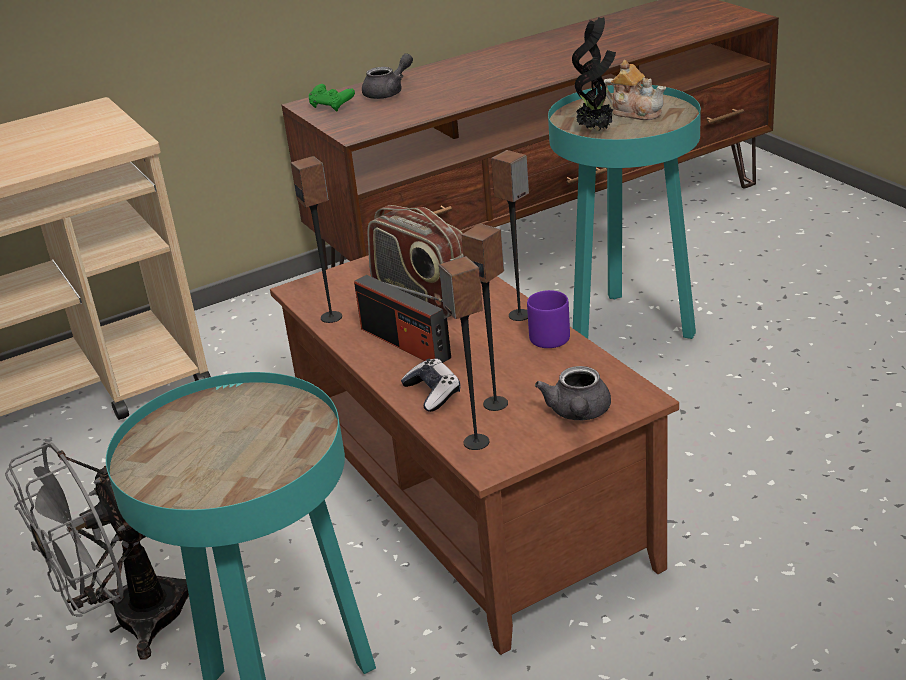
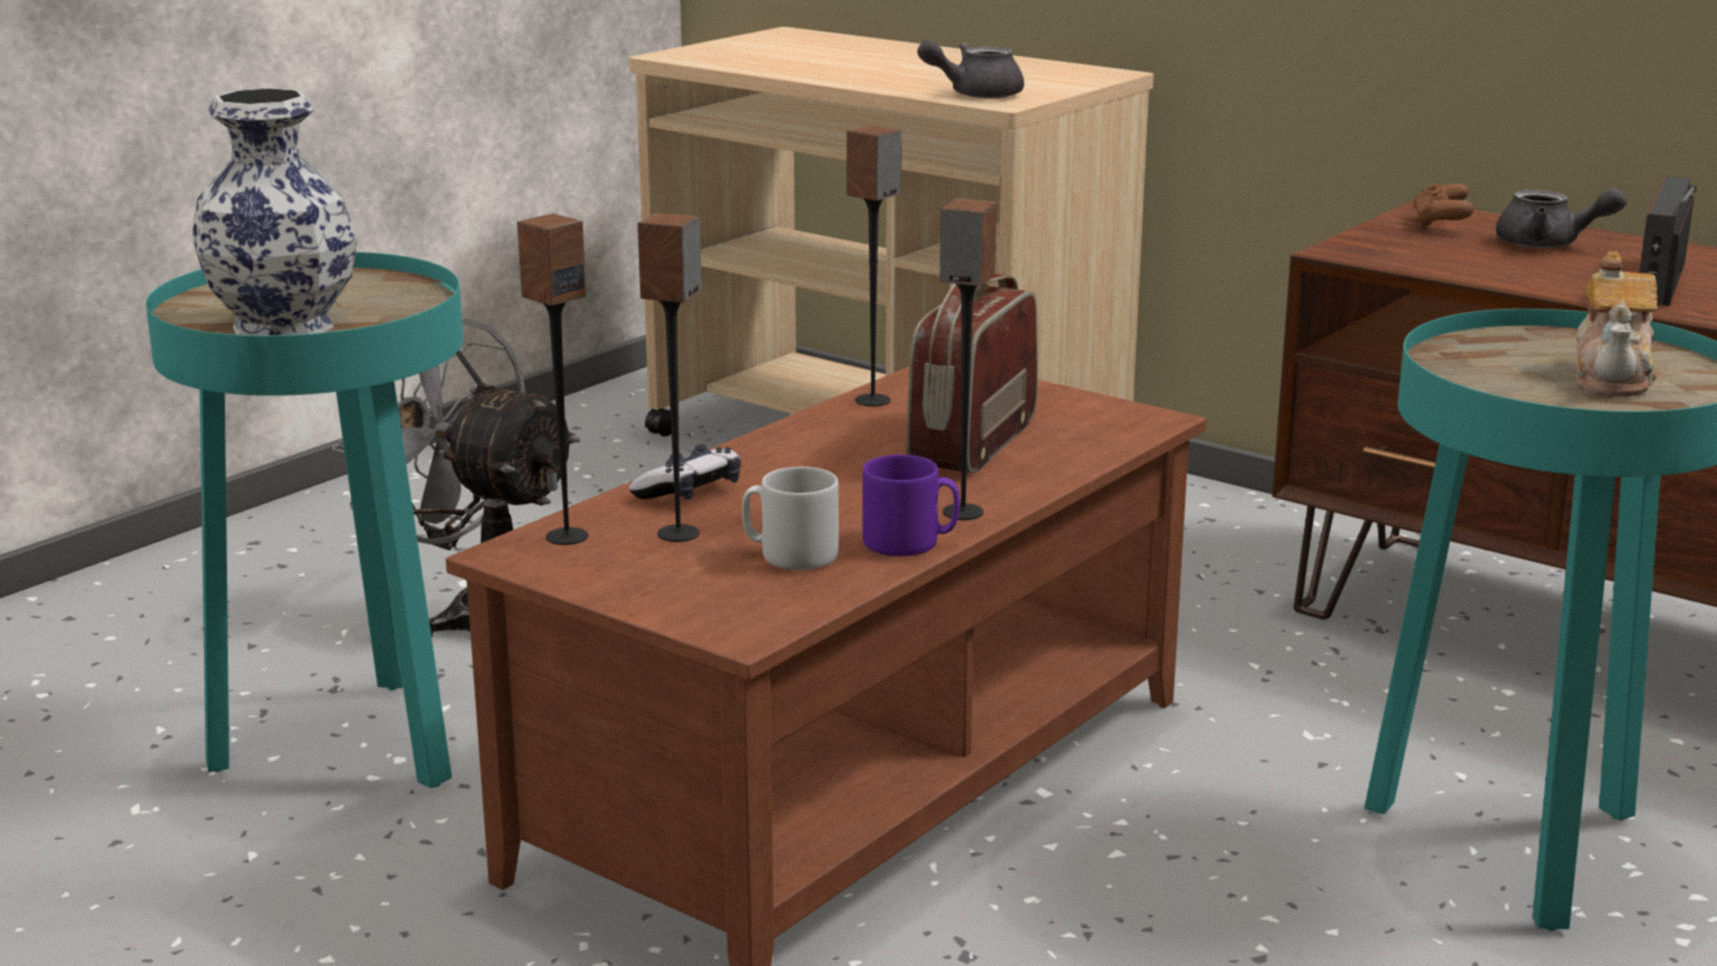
camera: 65 degrees right, 10 degrees down
(272, 454) = (286, 326): none -> vase
(331, 106) = (1440, 224): green game controller -> brown game controller
(405, 343) = (824, 454): radio -> radio (1660, 282)
(547, 372) = (790, 555): none -> grey mug
(578, 413) = (674, 592): grey teapot -> grey teapot (975, 94)
(596, 130) = (1483, 360): potted plant -> none

